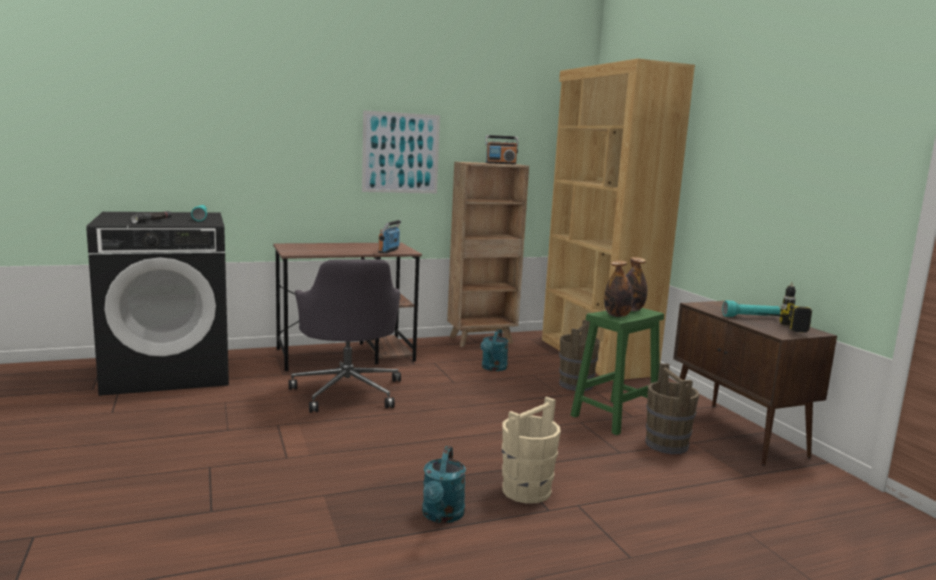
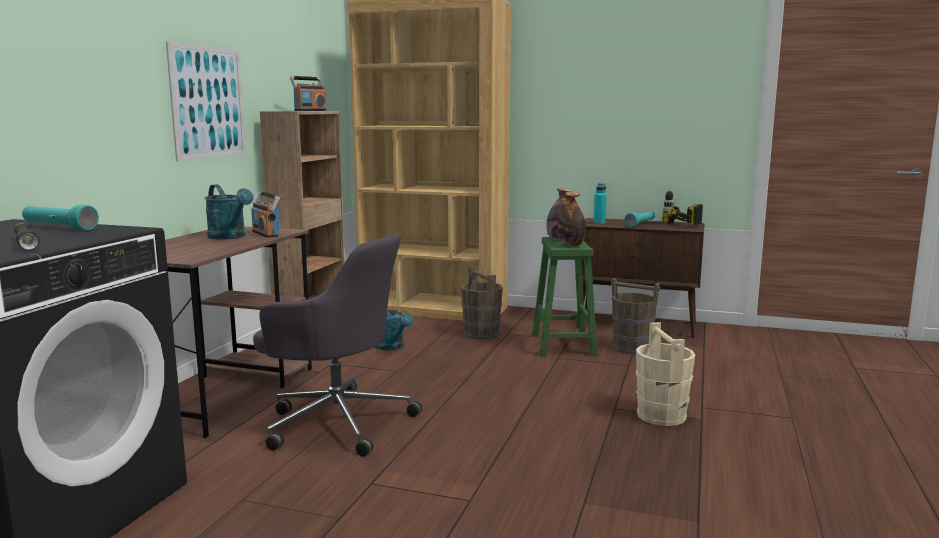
camera: 50 degrees left, 0 degrees up
(442, 516) = (677, 460): turquoise watering can -> turquoise watering can (230, 237)
(714, 306) = (599, 223): none -> turquoise bottle

